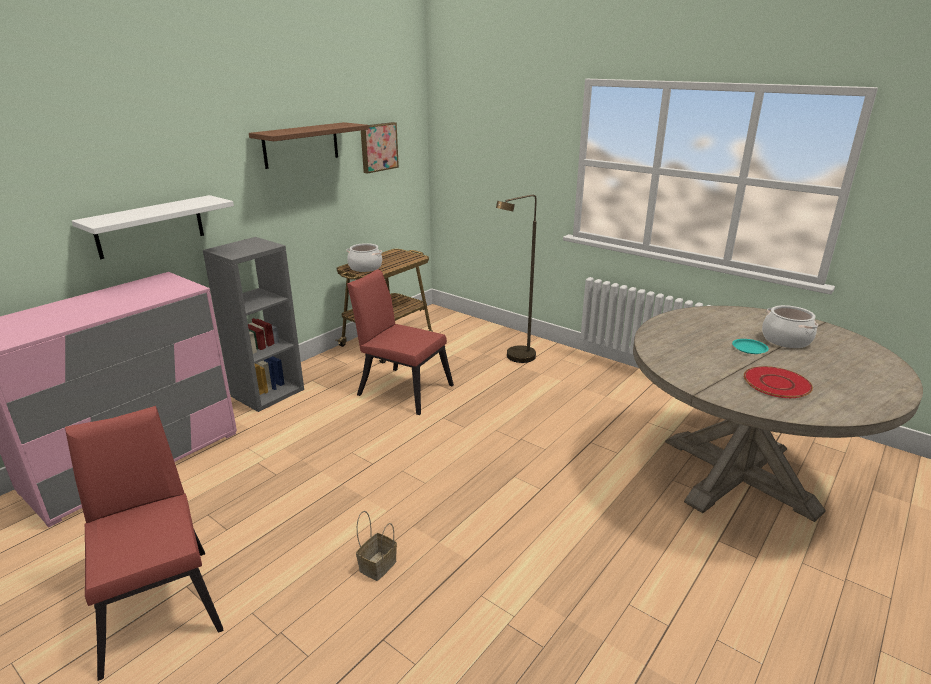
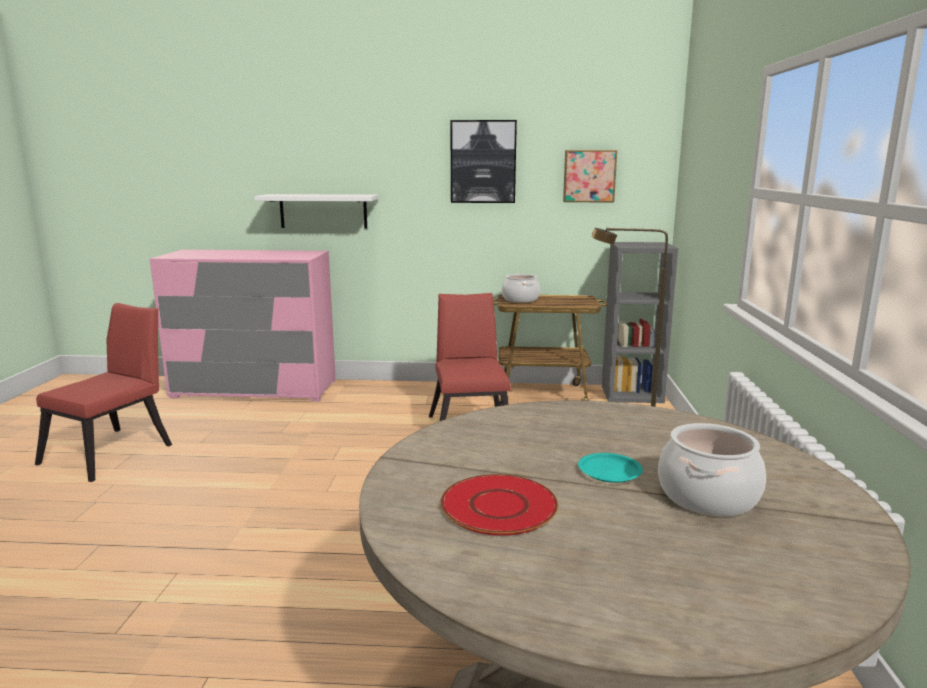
camera: 55 degrees right, 10 degrees down
(268, 392) = (388, 389): grey bookcase -> grey bookcase (632, 394)
(301, 145) = (483, 162): brown shelf -> picture
(377, 567) = (190, 511): basket -> none

